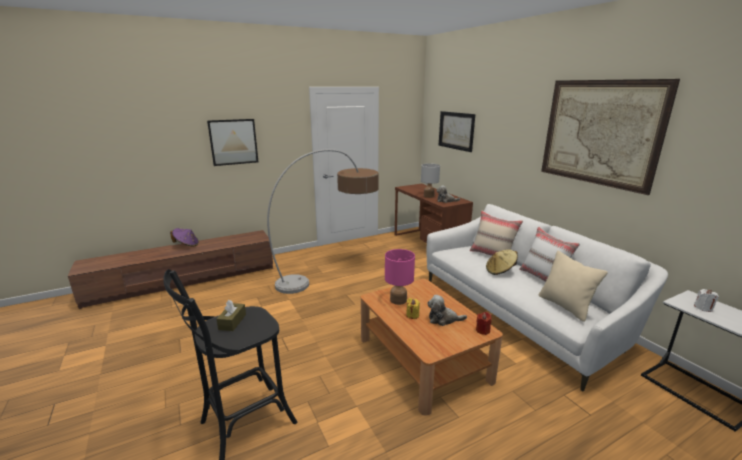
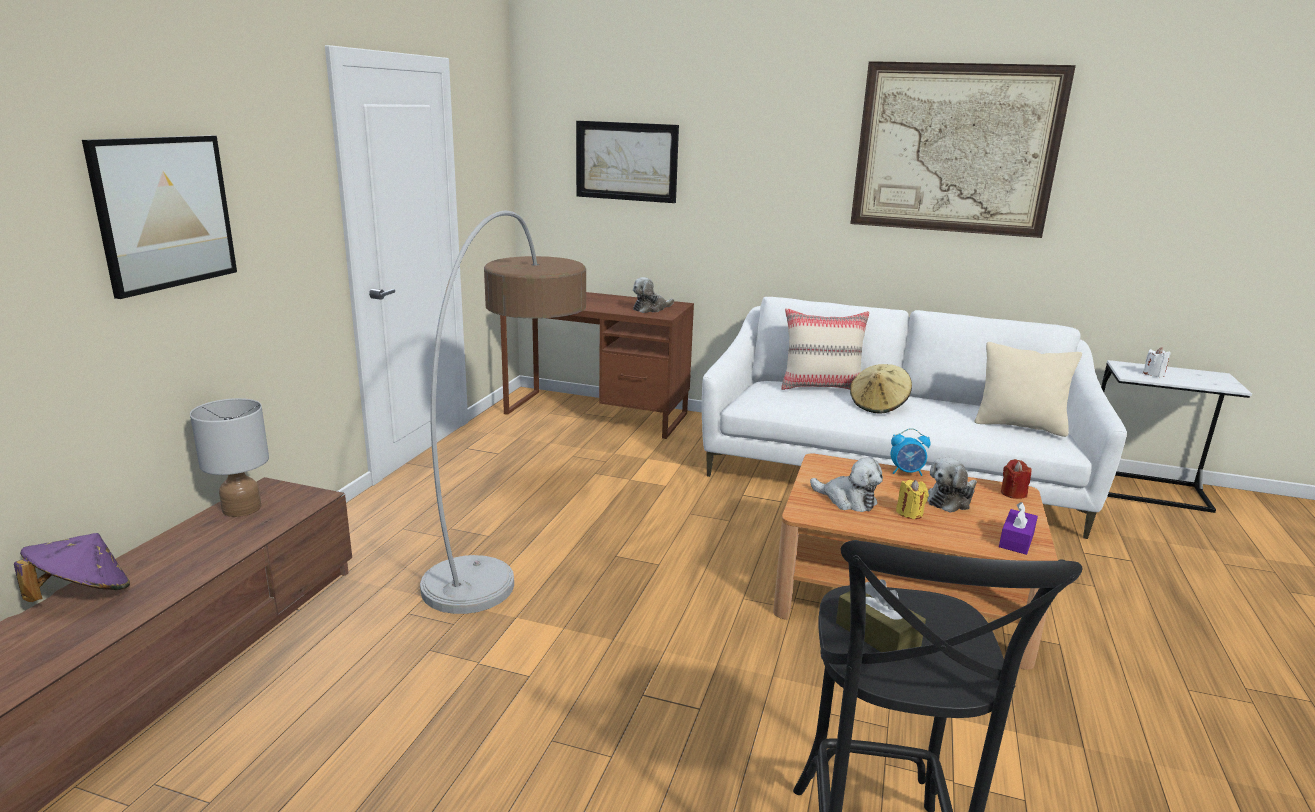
camera: 45 degrees left, 0 degrees up
(398, 300) = (847, 500): pink table lamp -> plush toy
(429, 196) = (604, 306): grey table lamp -> grey table lamp (242, 508)
(434, 346) = (1016, 540): none -> purple tissue box
(450, 301) = (906, 472): none -> alarm clock
(543, 278) = (935, 399): white pillow -> none

